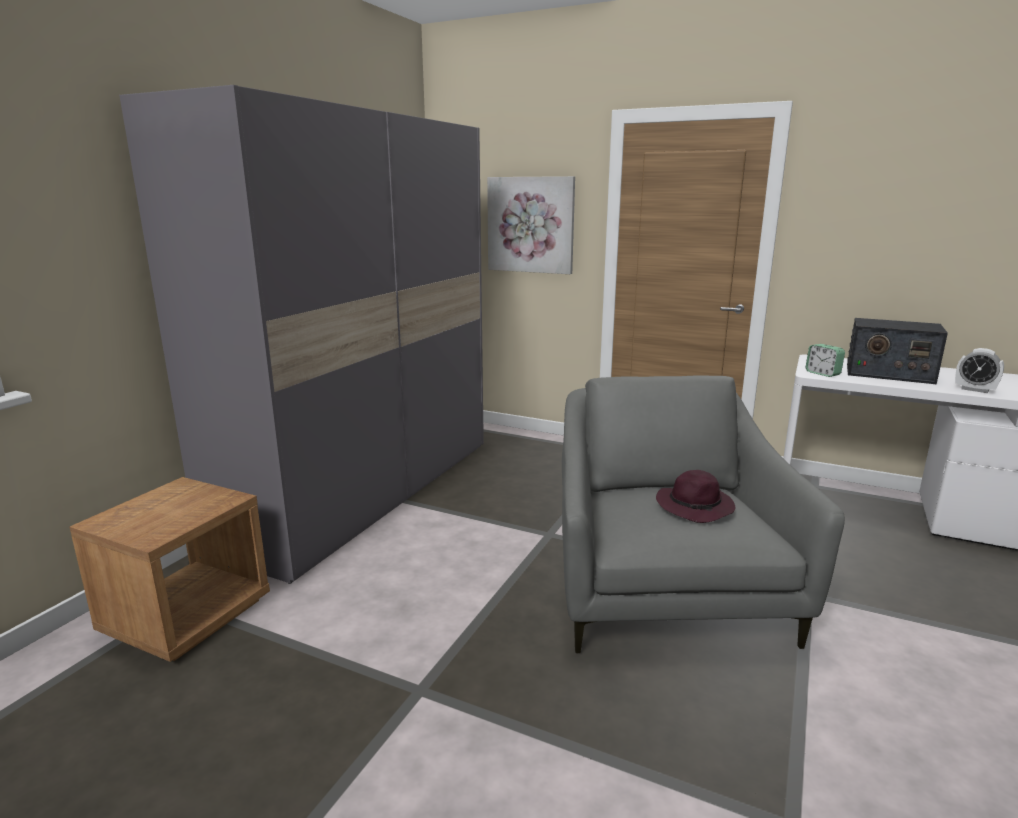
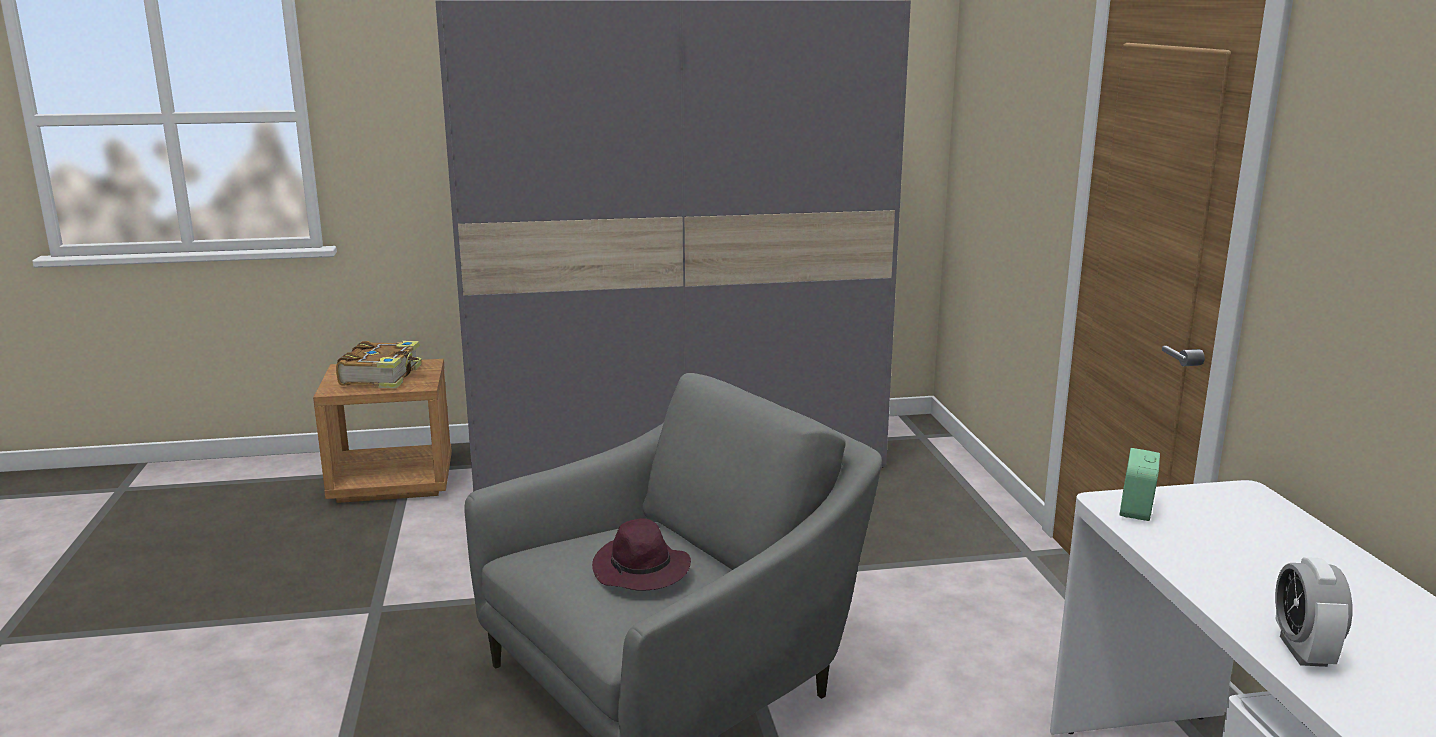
camera: 55 degrees right, 0 degrees up
(169, 509) = (382, 376): none -> book
(531, 225) = (1019, 147): picture -> none
(888, 373) = (1263, 562): radio -> none

